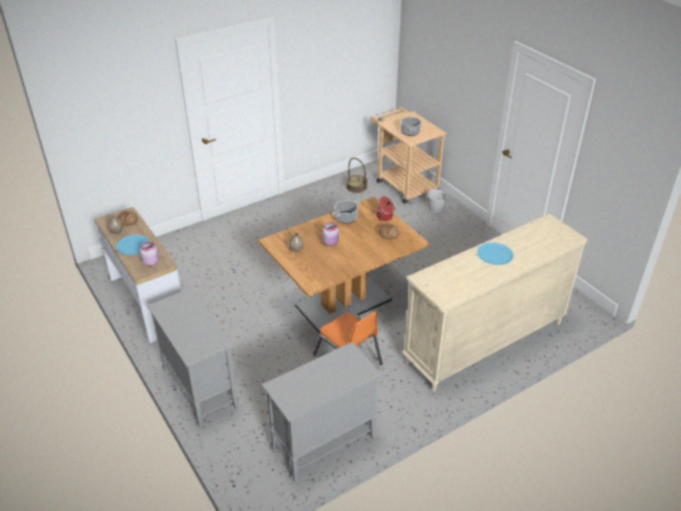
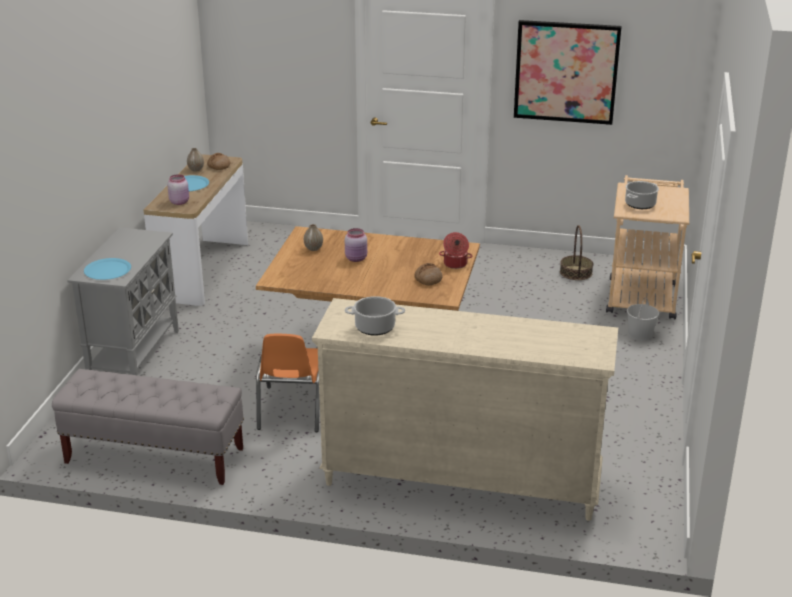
camera: 45 degrees right, 10 degrees down
(323, 62) = (566, 72): none -> picture
(323, 444) = (154, 456): grey cabinet -> grey bench
(346, 218) = (413, 247): cooking pot -> cooking pot (375, 327)
(495, 254) = (466, 327): blue plate -> blue plate (107, 270)

